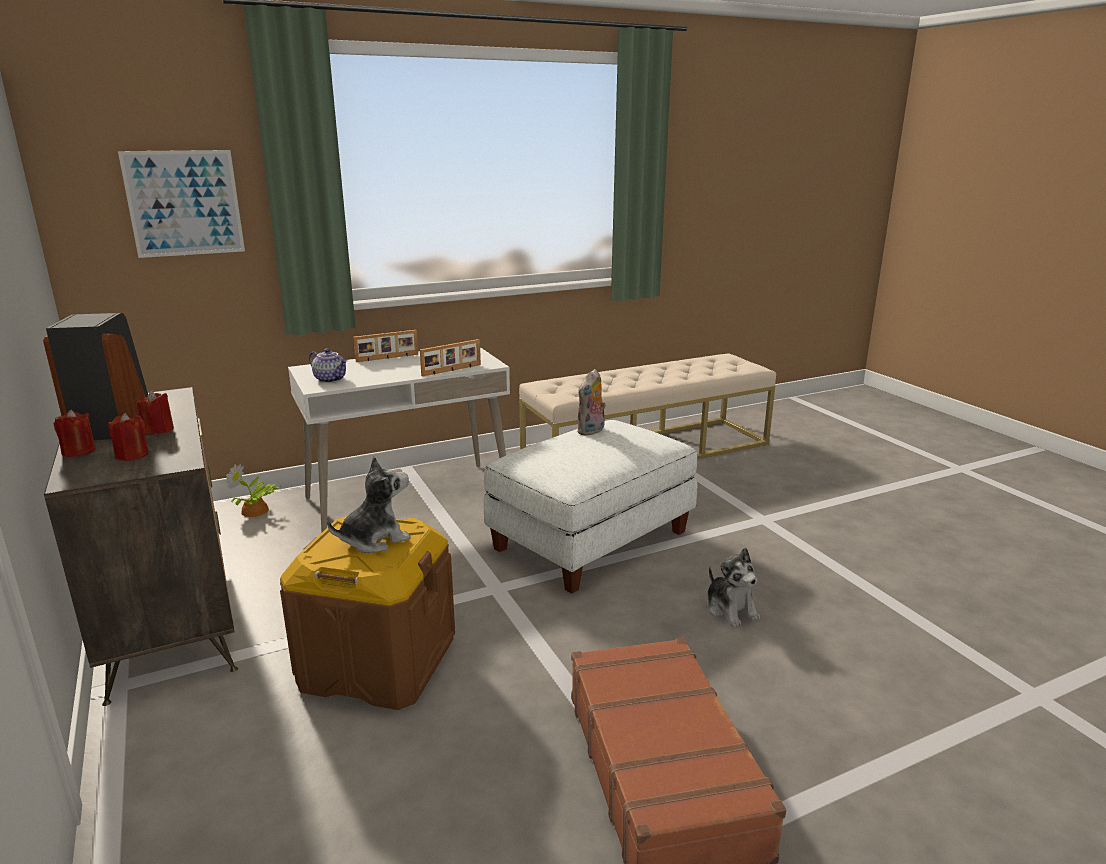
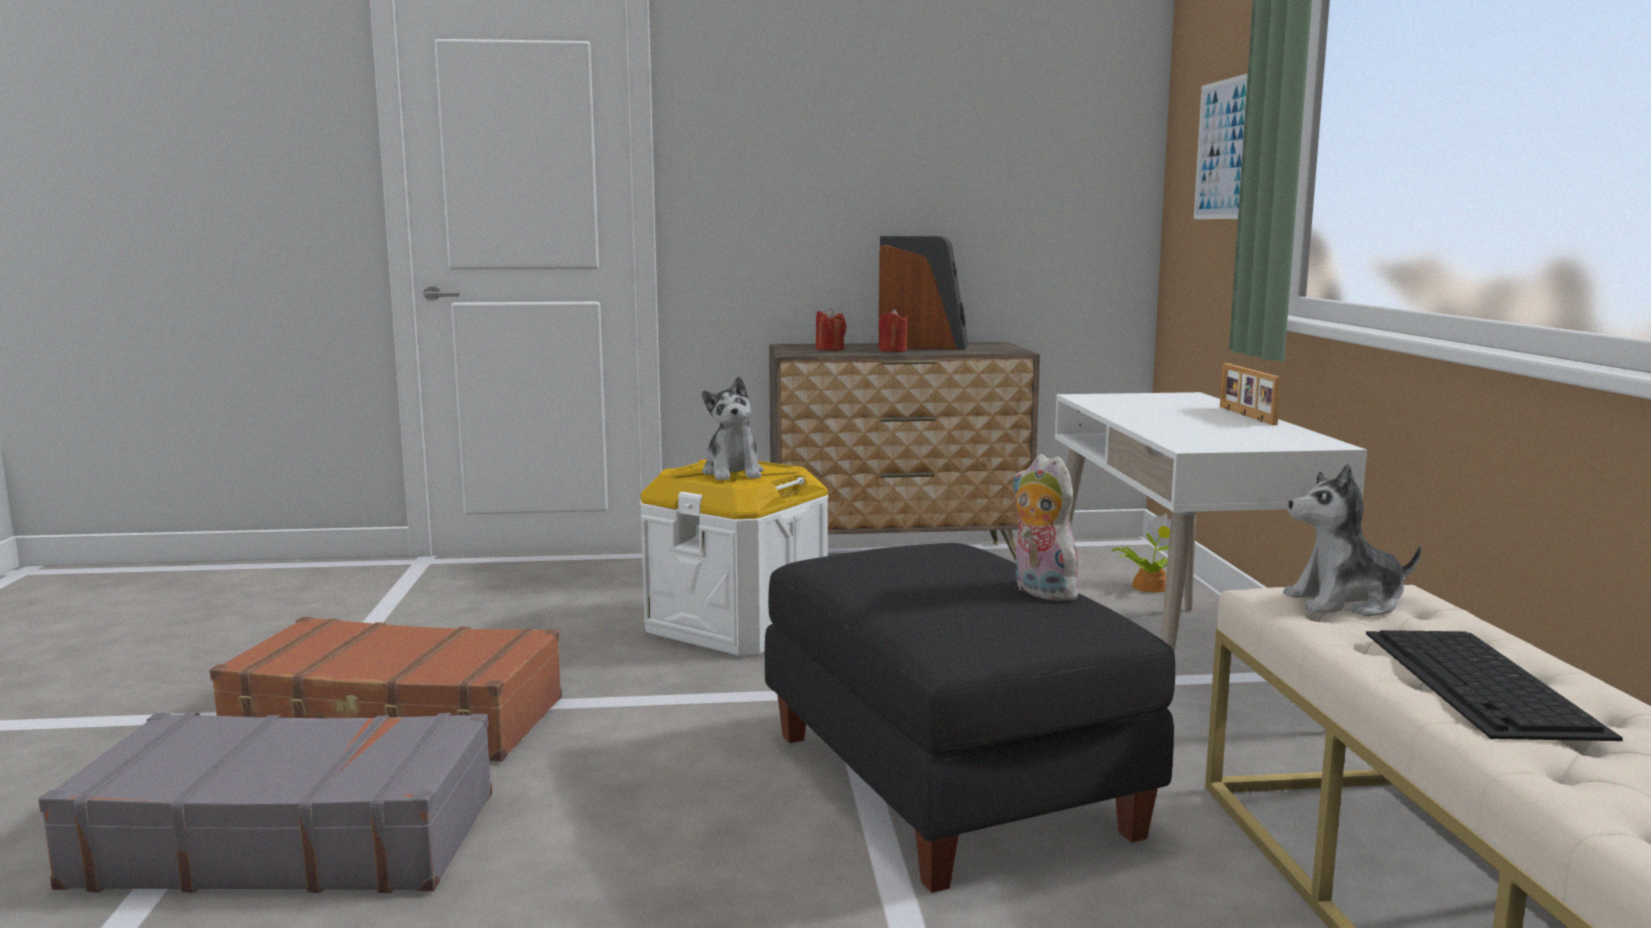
camera: 110 degrees right, 10 degrees down
(79, 451) = (856, 344): red candle -> none
(331, 379) = (1121, 399): teapot -> none
(377, 662) = (737, 625): brown storage box -> white storage box
(452, 370) = (1155, 431): picture frame -> none
(591, 539) = (952, 783): white ottoman -> black ottoman
(633, 378) = (1482, 682): none -> keyboard
(730, 610) = (610, 854): plush toy -> plush toy (1345, 603)
(827, 726) = (289, 839): none -> grey suitcase

